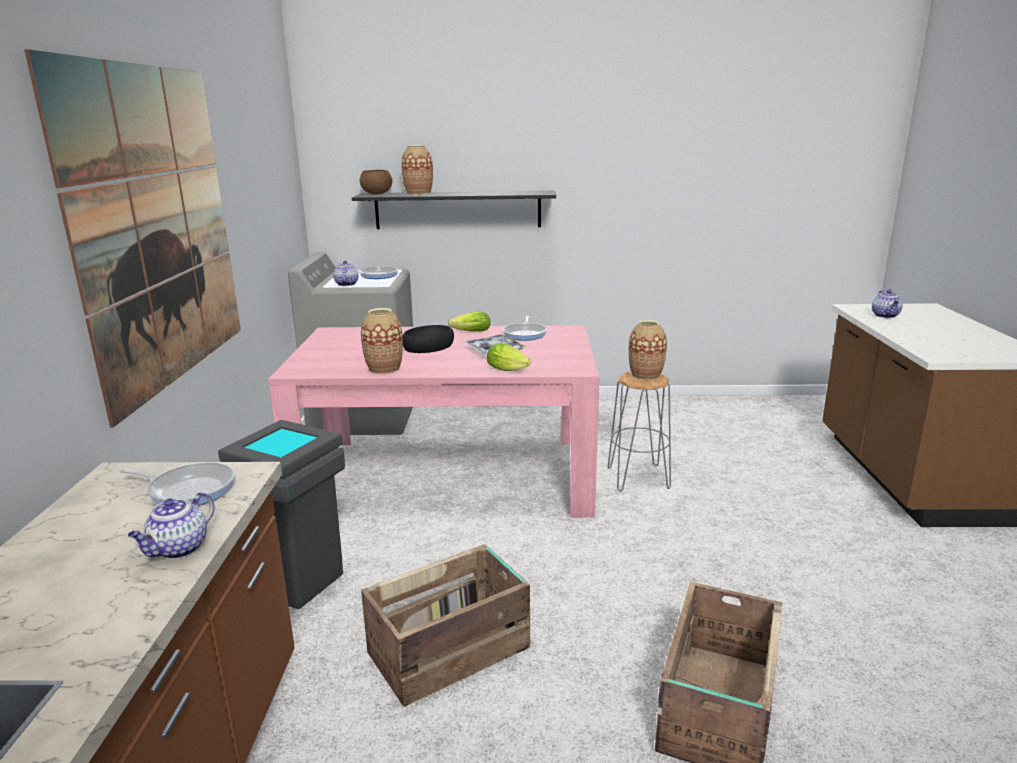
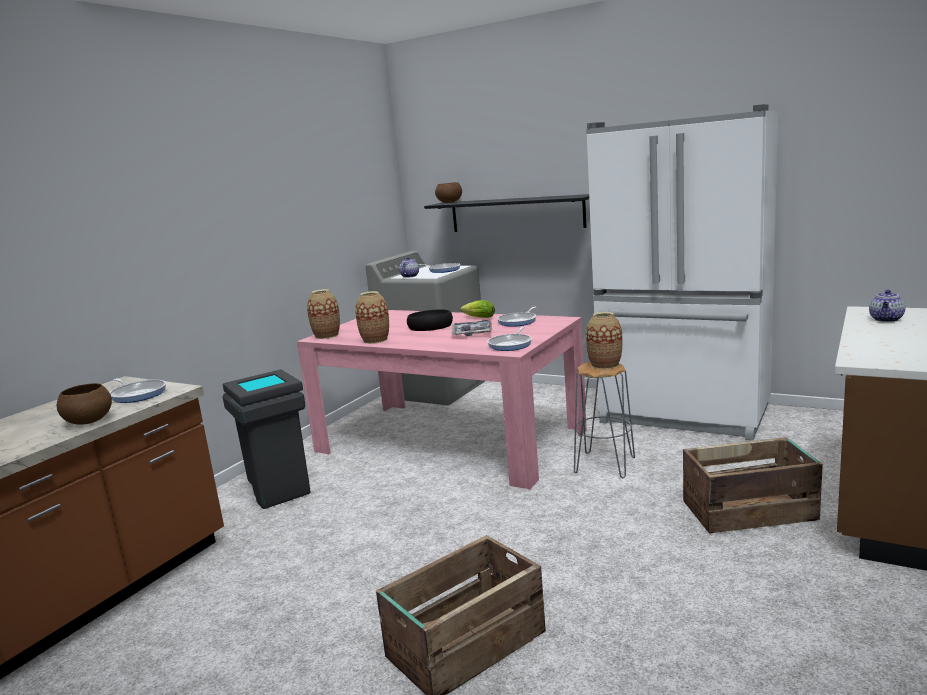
camera: 30 degrees right, 5 degrees down
(158, 228) = (209, 229): picture -> none
(178, 549) = (88, 421): teapot -> brown bowl
(418, 193) = (480, 201): vase -> vase (327, 336)
(451, 650) = (326, 556): crate -> crate (750, 511)
(509, 370) = (459, 347): lettuce -> none
(564, 362) = (511, 344): none -> frying pan
(655, 416) = (684, 415): none -> white fridge

